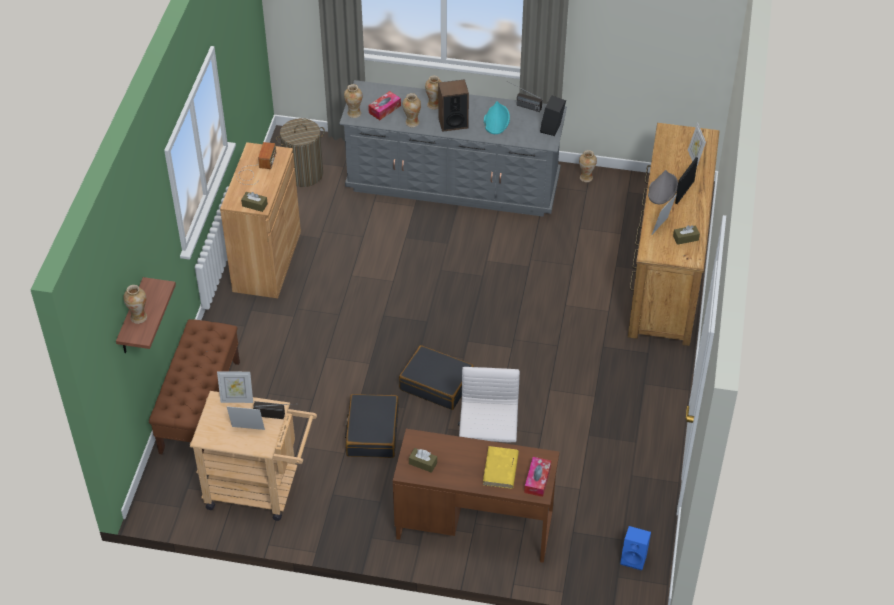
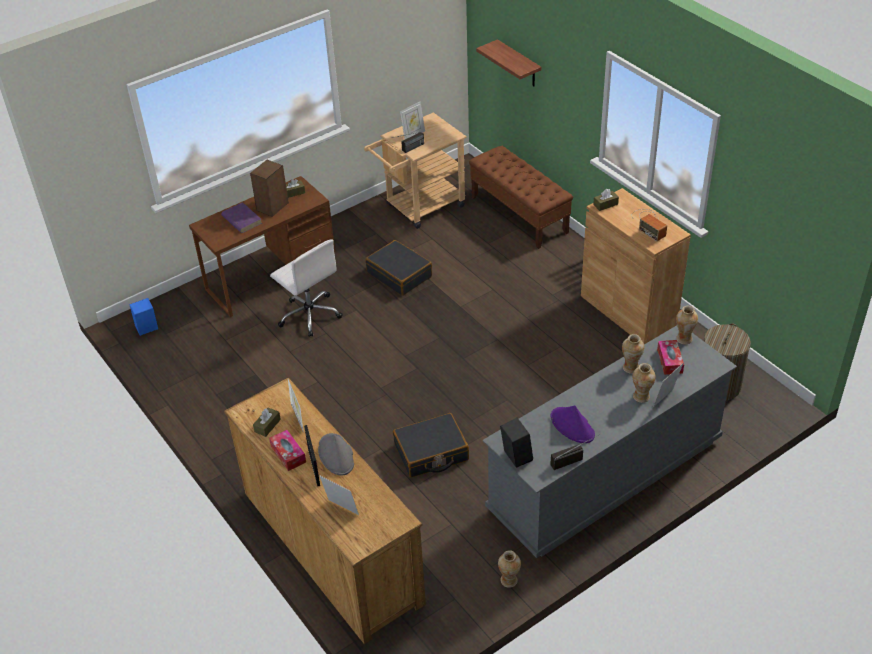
camera: 135 degrees right, 5 degrees down
(138, 317) = (505, 52): vase -> none
(237, 400) = (443, 141): picture frame -> picture frame (665, 400)
(436, 384) = (399, 327): black suitcase -> black suitcase (431, 453)
(453, 123) = (601, 394): speaker -> speaker (272, 206)
(496, 120) = (572, 426): turquoise hat -> purple hat
(500, 469) = (241, 220): yellow book -> purple book
(537, 480) = (211, 230): tissue box -> tissue box (288, 454)

